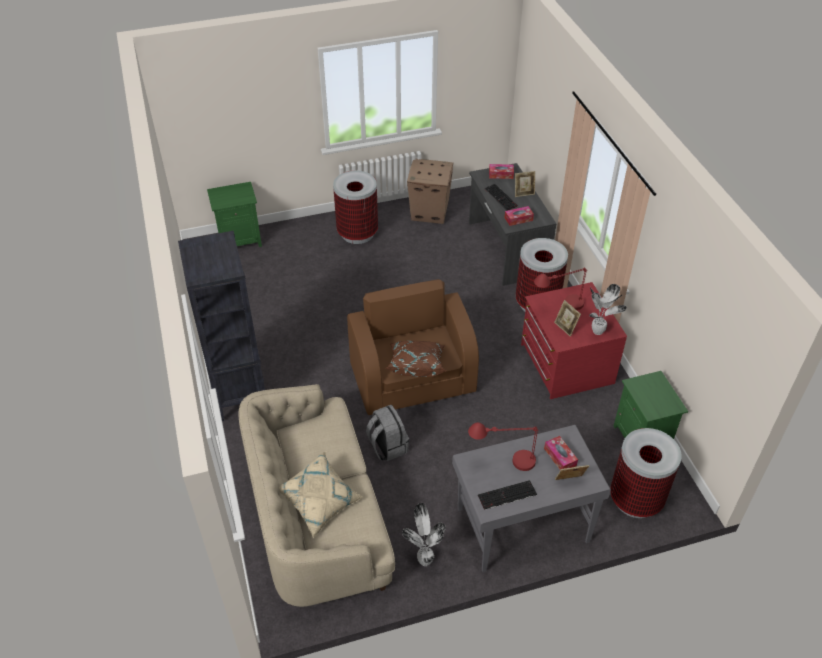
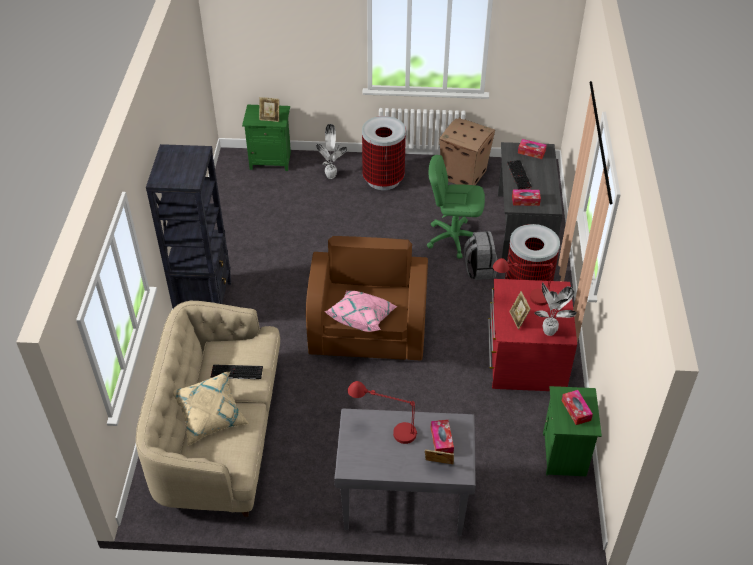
camera: 20 degrees right, 0 degrees up
(387, 446) = (313, 388): grey backpack -> grey backpack (479, 269)
(416, 365) = (362, 318): brown pillow -> pink pillow
(424, 559) = (297, 501): potted plant -> potted plant (331, 175)
(448, 272) = (453, 238): none -> green office chair
(506, 496) = (371, 460): keyboard -> keyboard (236, 372)
(524, 193) = (545, 176): picture frame -> picture frame (270, 118)
(636, 499) = (529, 510): trash can -> none
(655, 395) = (576, 410): none -> tissue box

